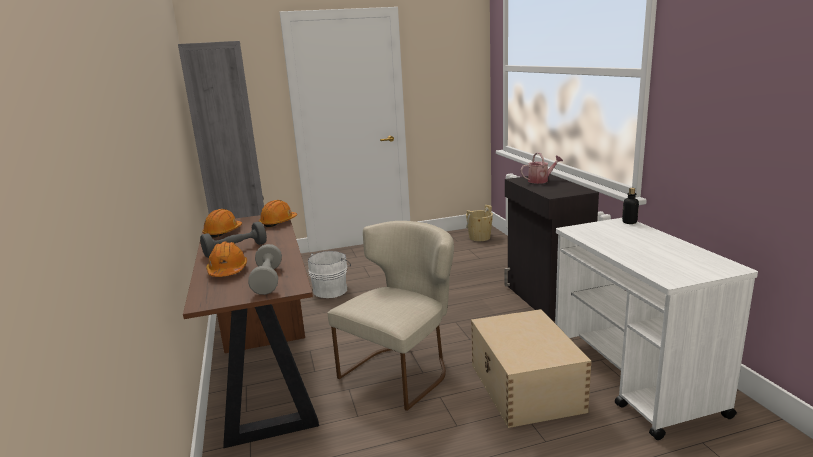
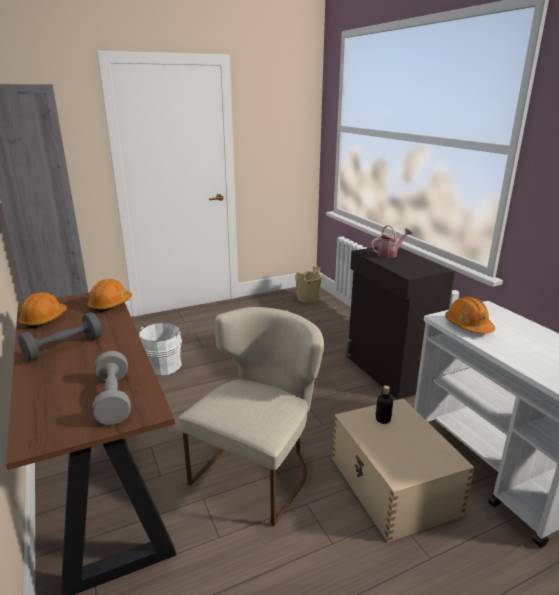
camera: 10 degrees left, 5 degrees up
(228, 271) = (58, 383): orange hard hat -> orange hard hat (468, 326)
(629, 222) = (495, 308): bottle -> bottle (383, 419)

